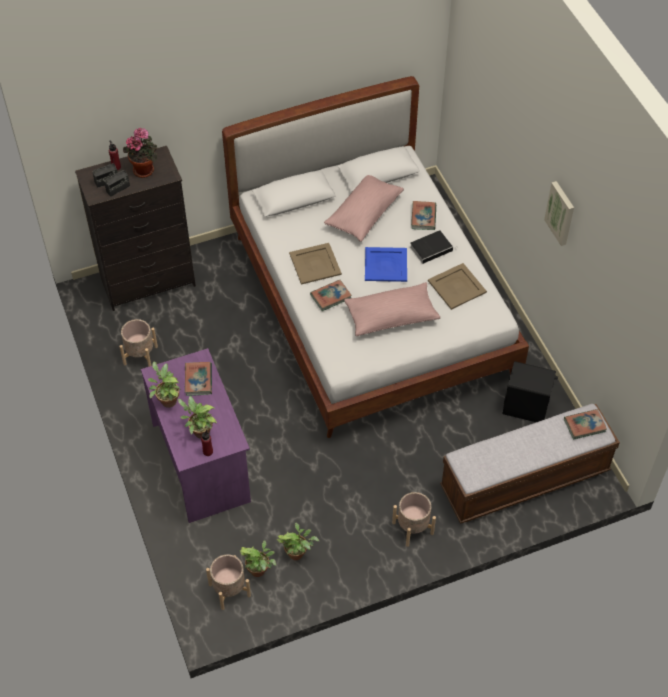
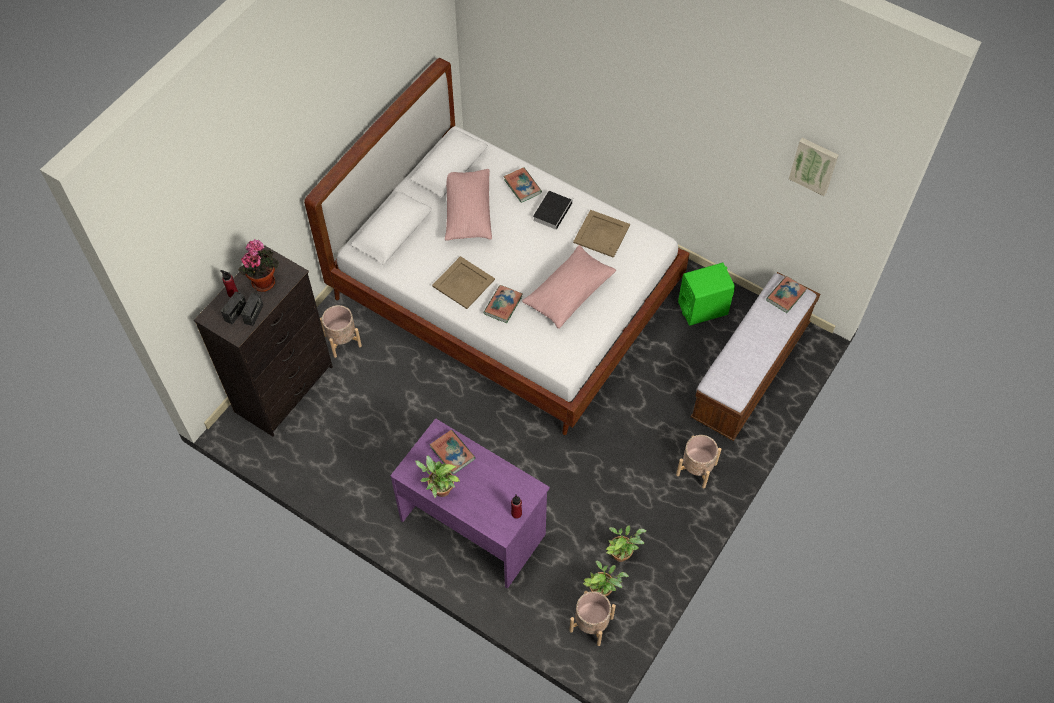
camera: 35 degrees left, 5 degrees up
(140, 355) = (335, 463): beige planter -> beige planter (342, 341)
(199, 431) = (493, 500): potted plant -> none
(385, 264) = (525, 248): blue tray -> none
(526, 407) = (703, 308): black speaker -> green speaker
(561, 213) = (685, 118): picture -> picture (814, 165)

